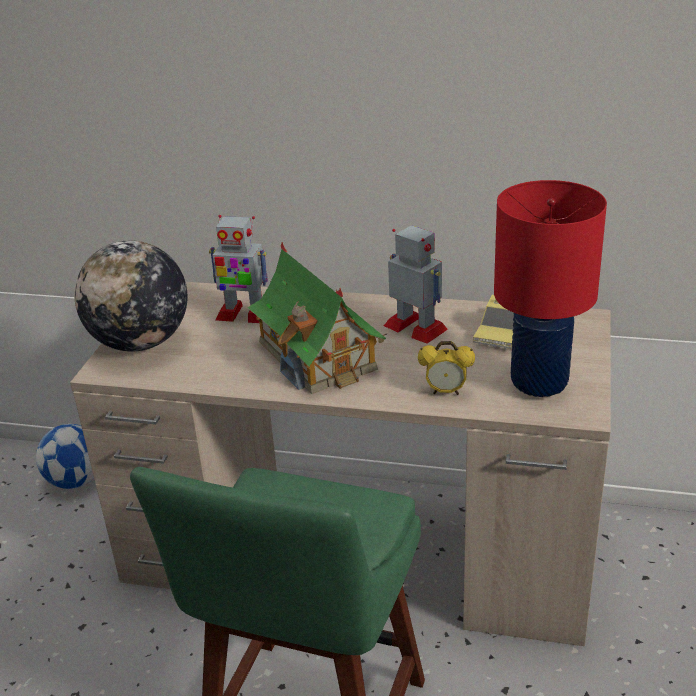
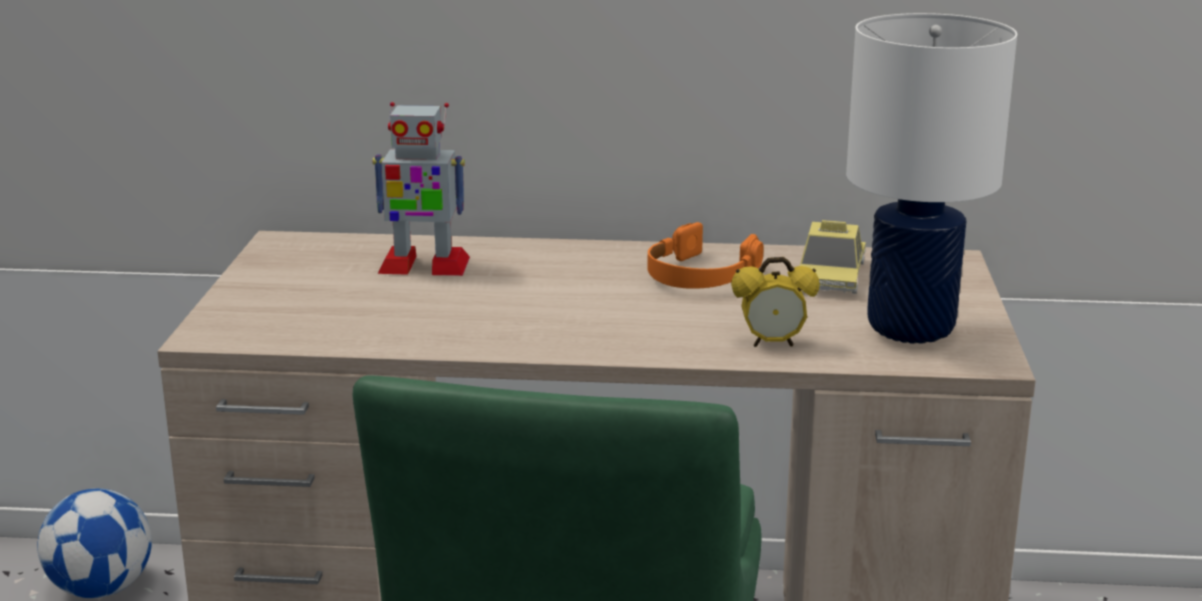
camera: 10 degrees left, 10 degrees down
(140, 343) = (263, 302): globe -> none
(317, 355) = (556, 309): toy house -> none
(416, 328) = (699, 275): toy robot -> orange headphones
(538, 386) = (909, 334): red table lamp -> white table lamp

